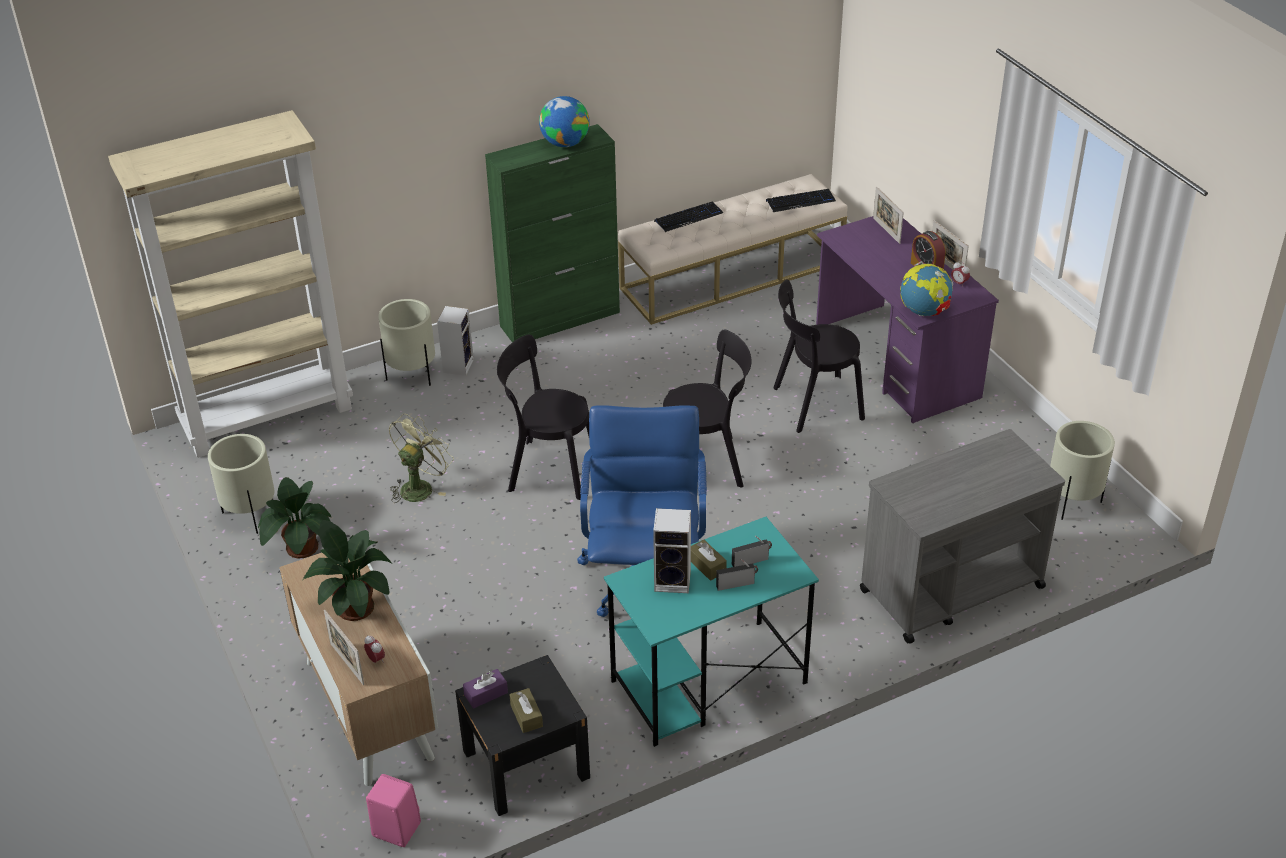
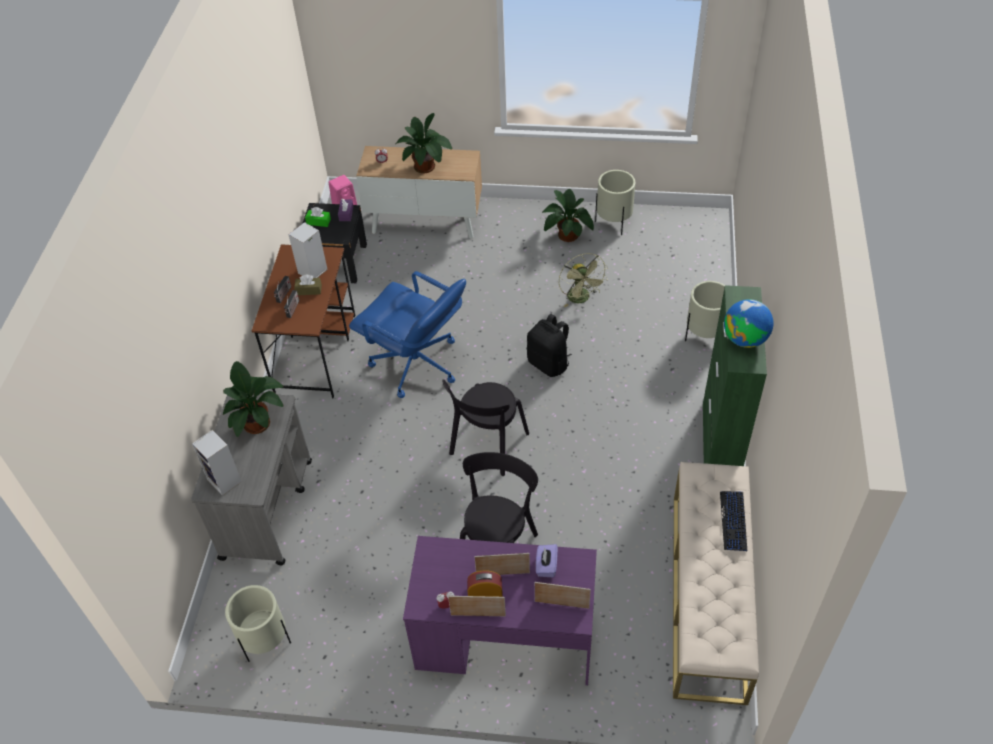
camera: 125 degrees right, 10 degrees up
(268, 417) = (706, 256): beige bookcase -> none
(347, 664) = (389, 152): picture frame -> picture frame (503, 574)
(458, 365) = (699, 364): speaker -> speaker (226, 481)
(526, 716) = (318, 222): brown tissue box -> green tissue box
(548, 469) = (549, 363): black chair -> black backpack
(707, 683) = (315, 352): turquoise desk -> brown desk
(800, 201) = (707, 625): keyboard -> none
(862, 250) = (546, 566): none -> purple tissue box
(924, 312) = (432, 552): globe -> none
(929, 489) = (257, 421): none -> potted plant

